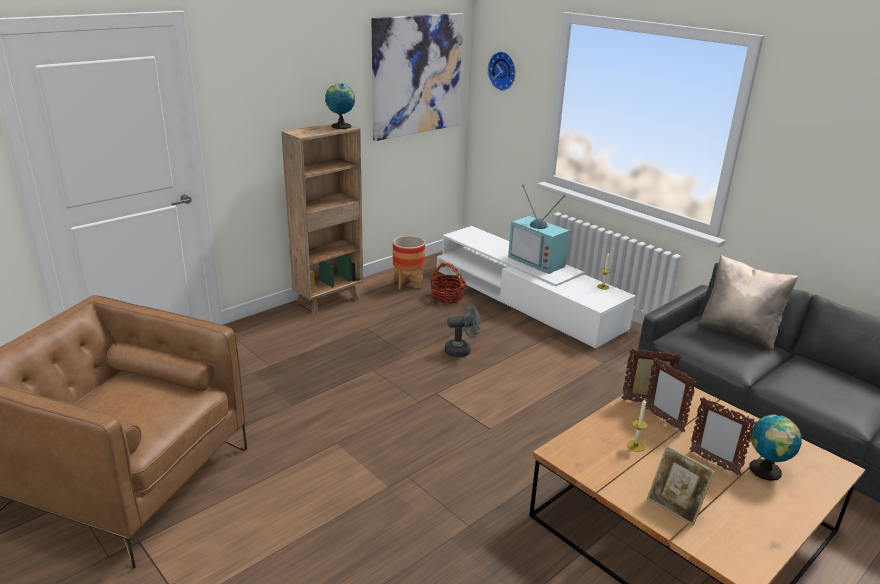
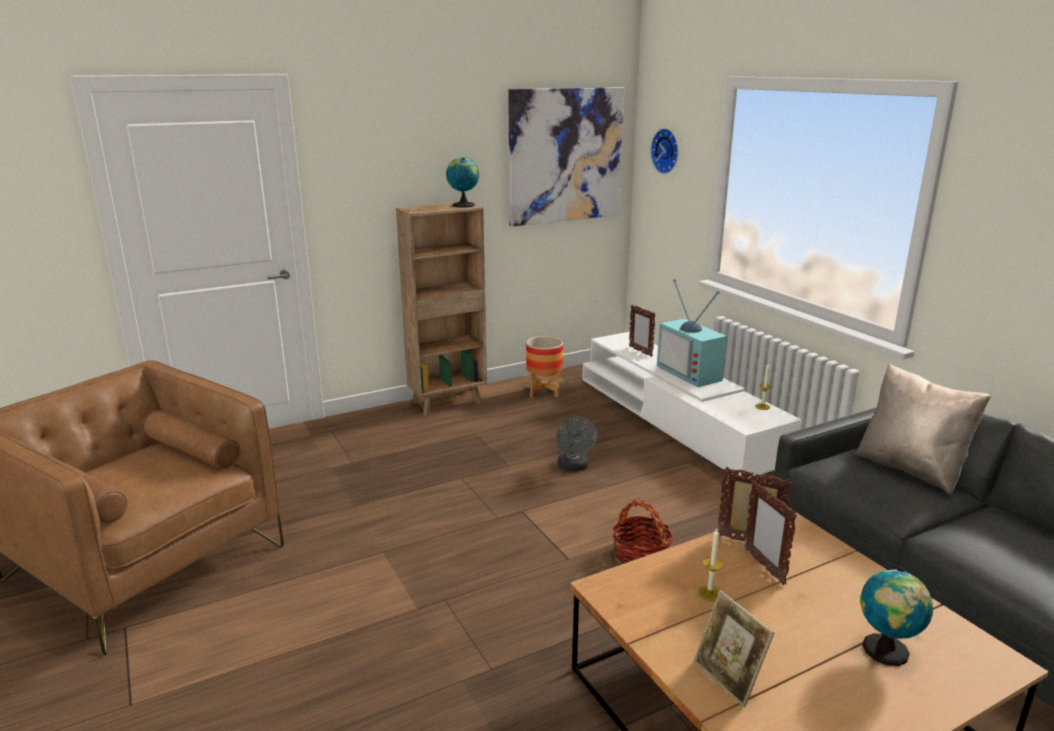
camera: 15 degrees right, 5 degrees down
(447, 297) = (582, 409): basket -> basket (640, 555)
(462, 350) = (574, 467): grey fan -> grey fan turned 75 degrees clockwise
(713, 462) = (811, 629): picture frame -> picture frame (640, 351)

